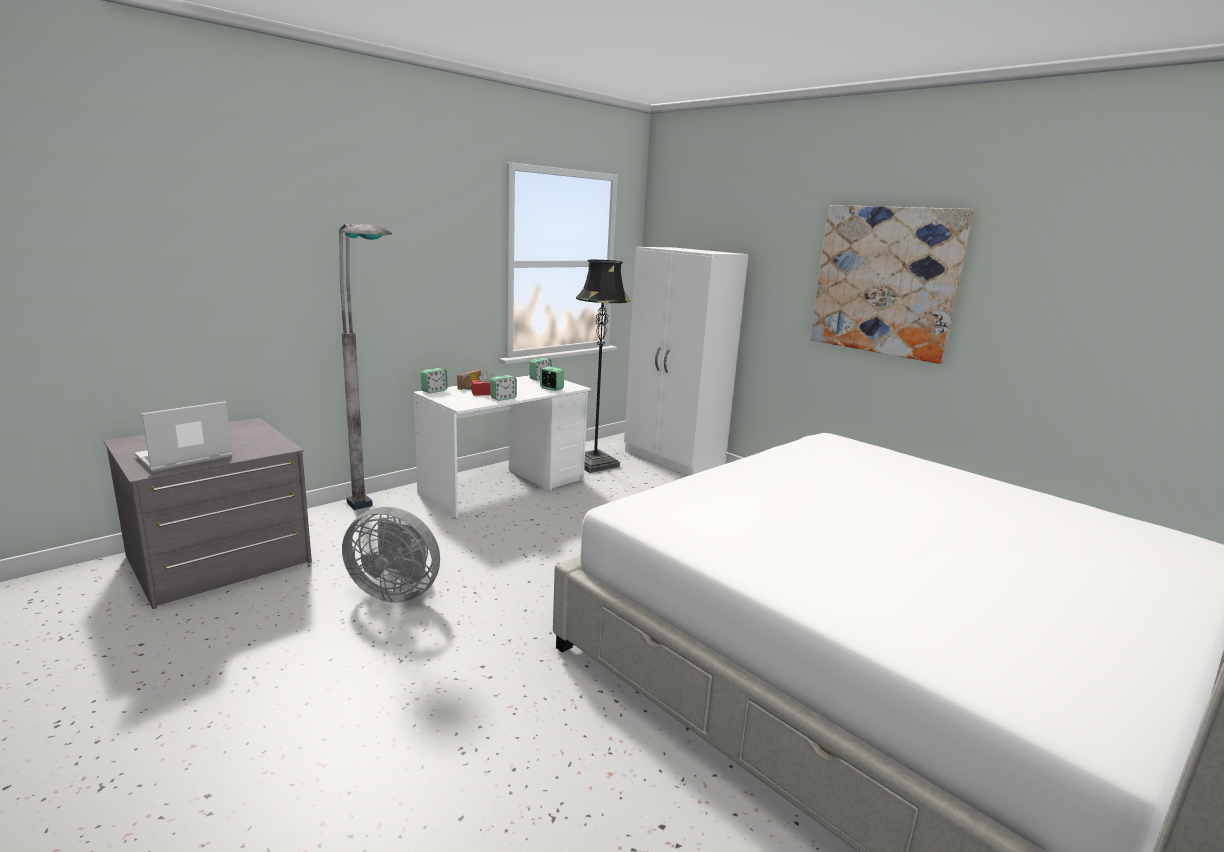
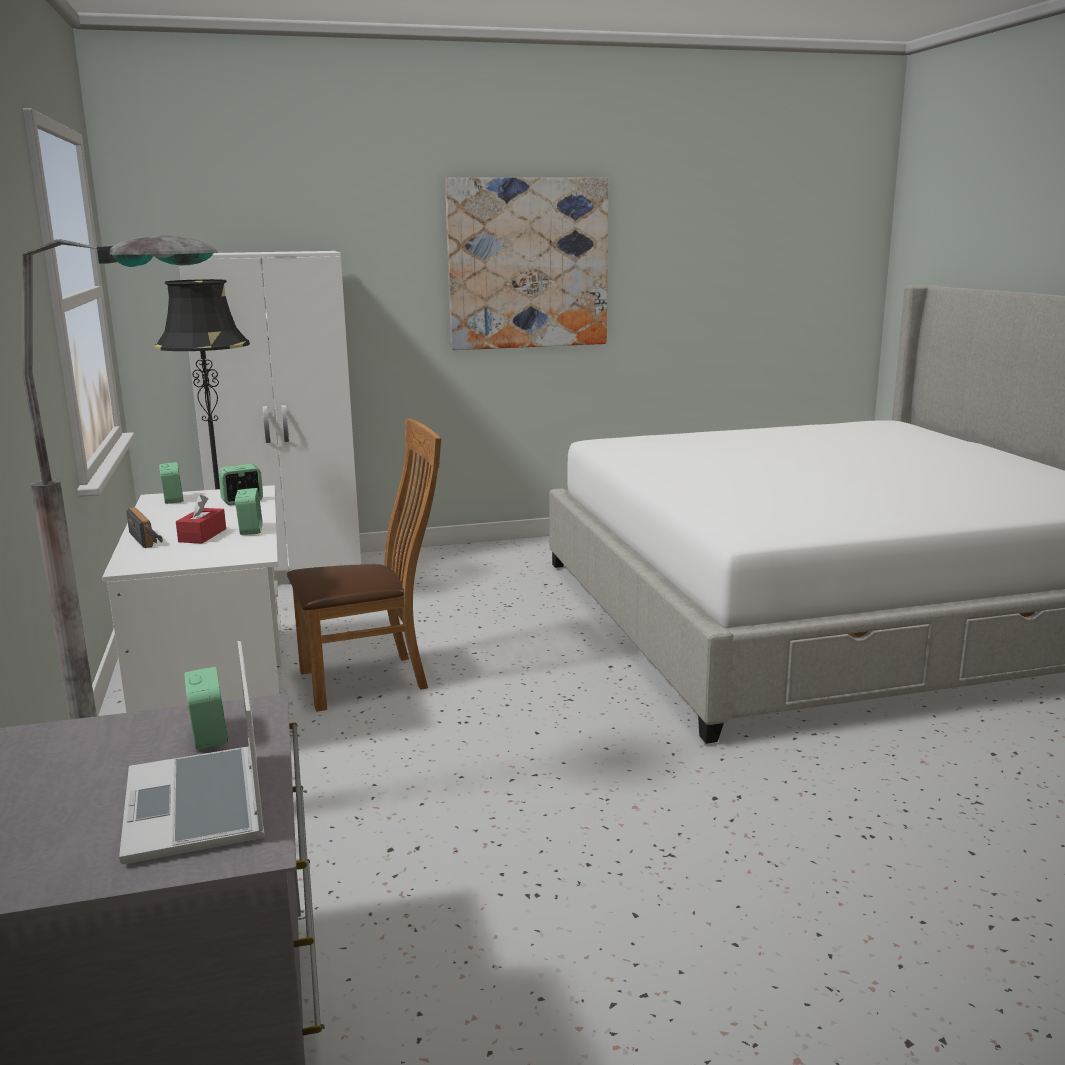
camera: 60 degrees left, 0 degrees up
(396, 592) = (481, 837): grey fan -> none
(434, 391) = (128, 563): alarm clock -> alarm clock (209, 735)
(556, 517) = (372, 679): none -> brown chair

